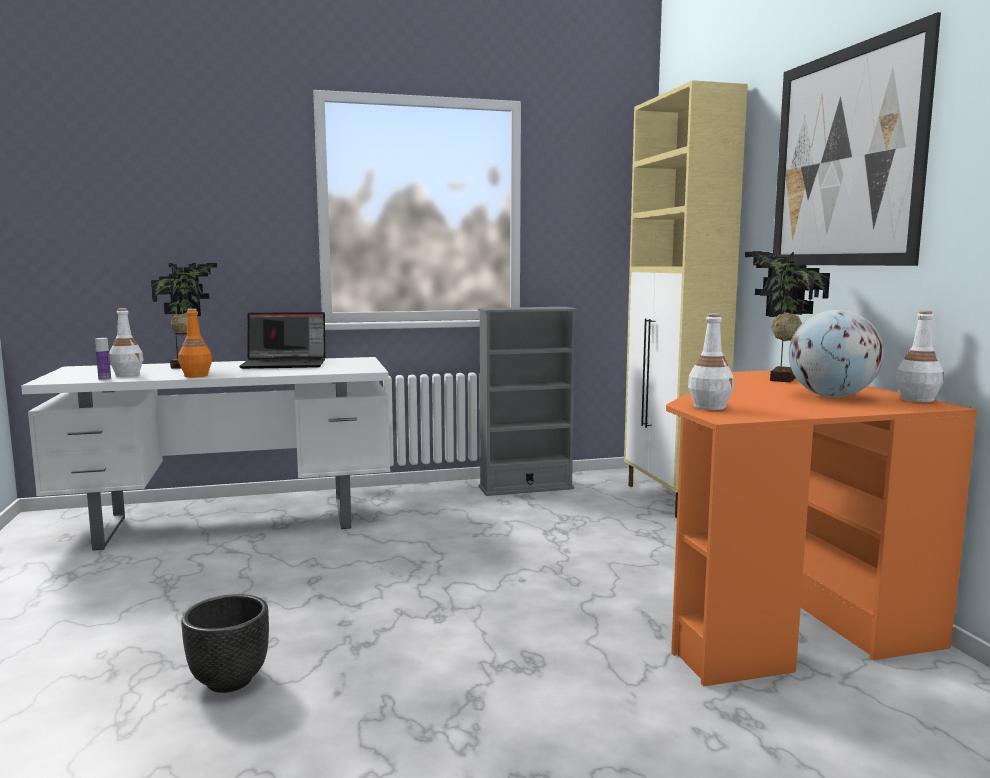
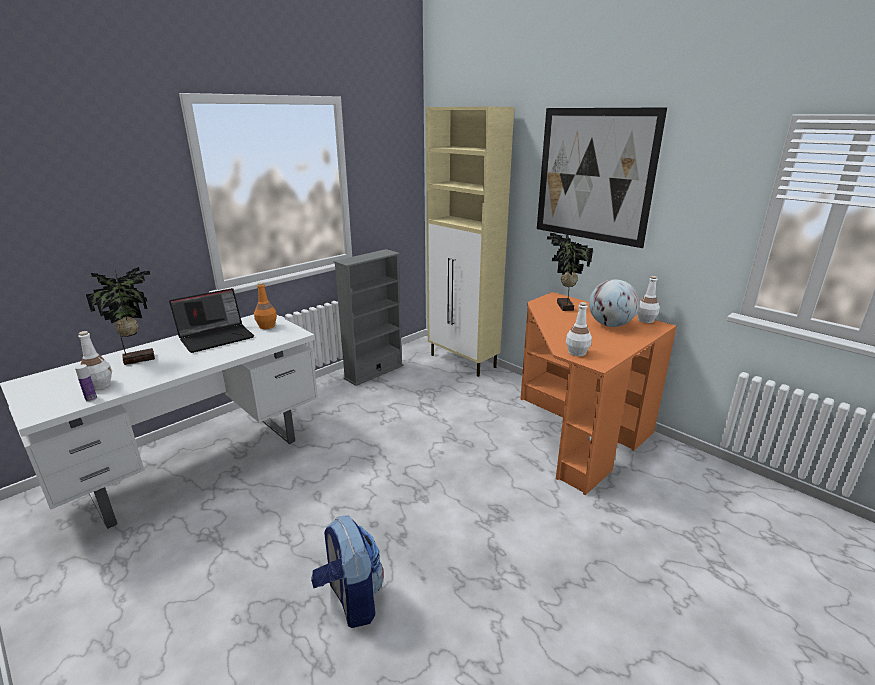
camera: 30 degrees left, 15 degrees up
(196, 376) = (169, 373): orange bottle -> orange bottle (267, 326)
(229, 681) = (351, 599): black planter -> backpack

